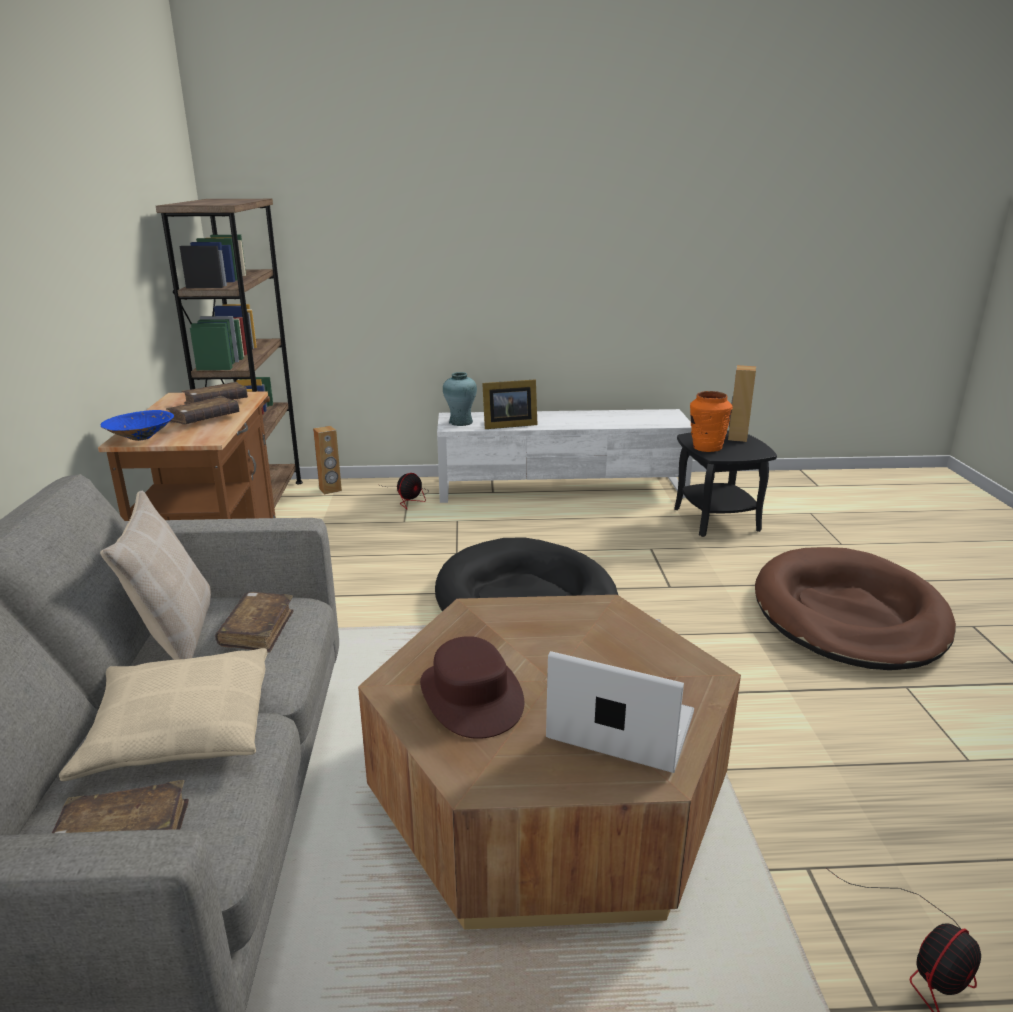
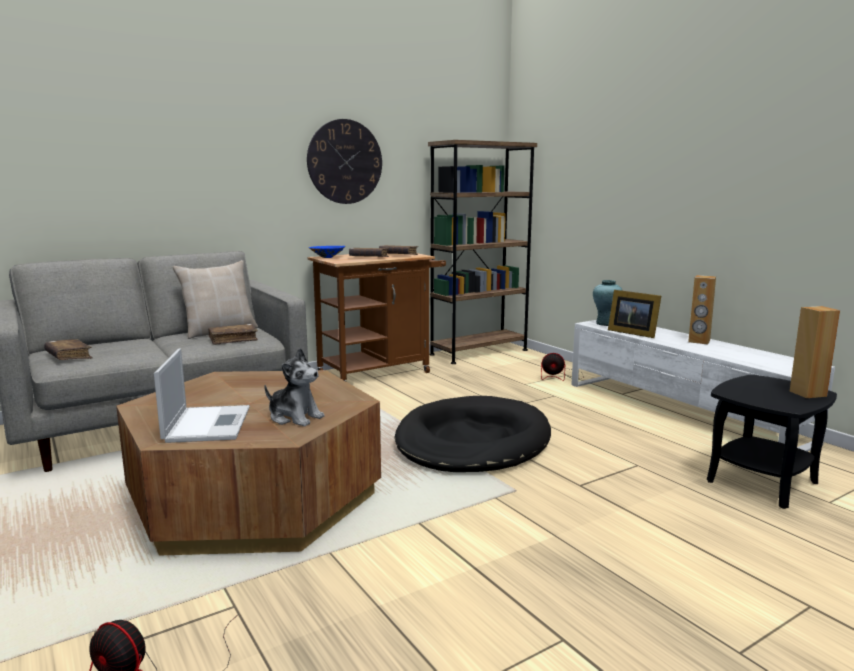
camera: 60 degrees right, 10 degrees down
(86, 257) = (345, 162): none -> wall clock
(179, 728) = (143, 347): beige pillow -> none
(330, 490) = (531, 358): brown speaker -> brown speaker (699, 341)
(470, 696) = (218, 391): brown hat -> none
(638, 657) = (295, 417): none -> plush toy
(706, 448) = (742, 387): orange vase -> none
(848, 615) = (674, 586): brown dog bed -> none

